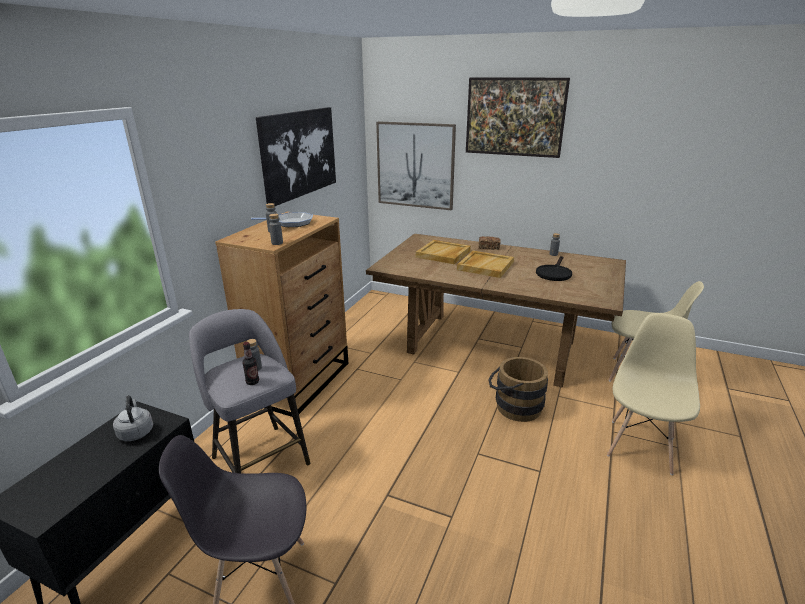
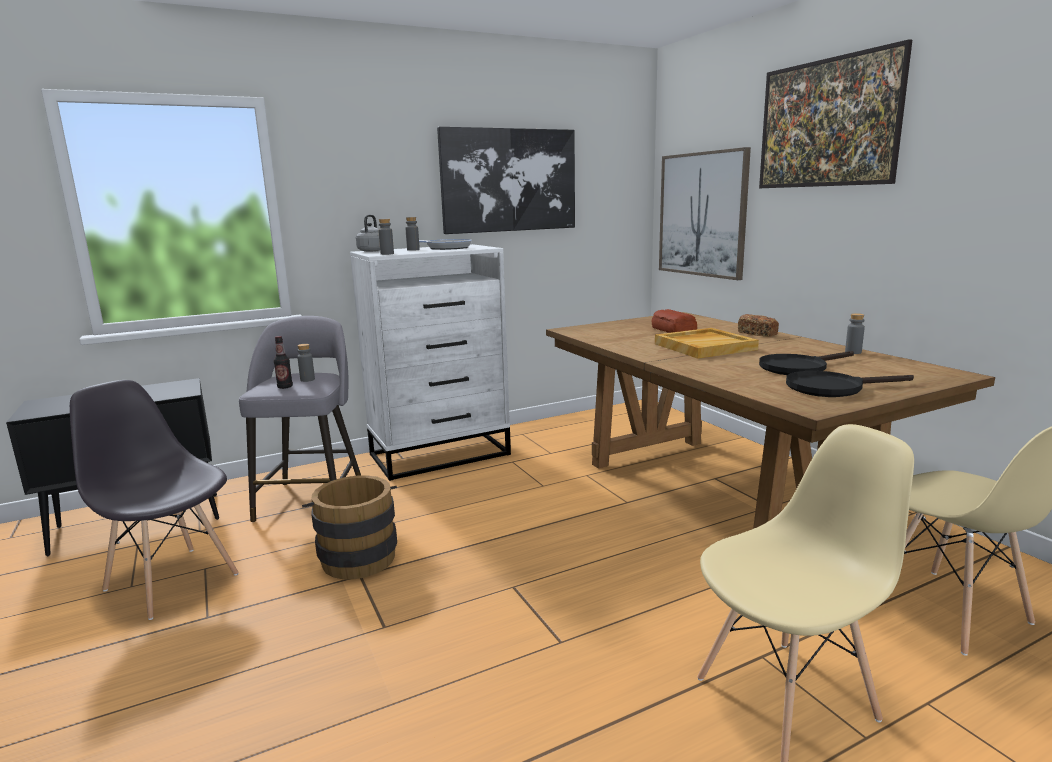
camera: 40 degrees right, 10 degrees down
(136, 432) = (159, 392): grey kettle -> grey kettle (372, 251)
(300, 381) = (441, 454): brown dresser -> white dresser
(443, 254) = (673, 330): beige tray -> bread
(514, 406) = (644, 562): brown bucket -> brown bucket (357, 555)
(591, 285) = (833, 388): none -> black frying pan

